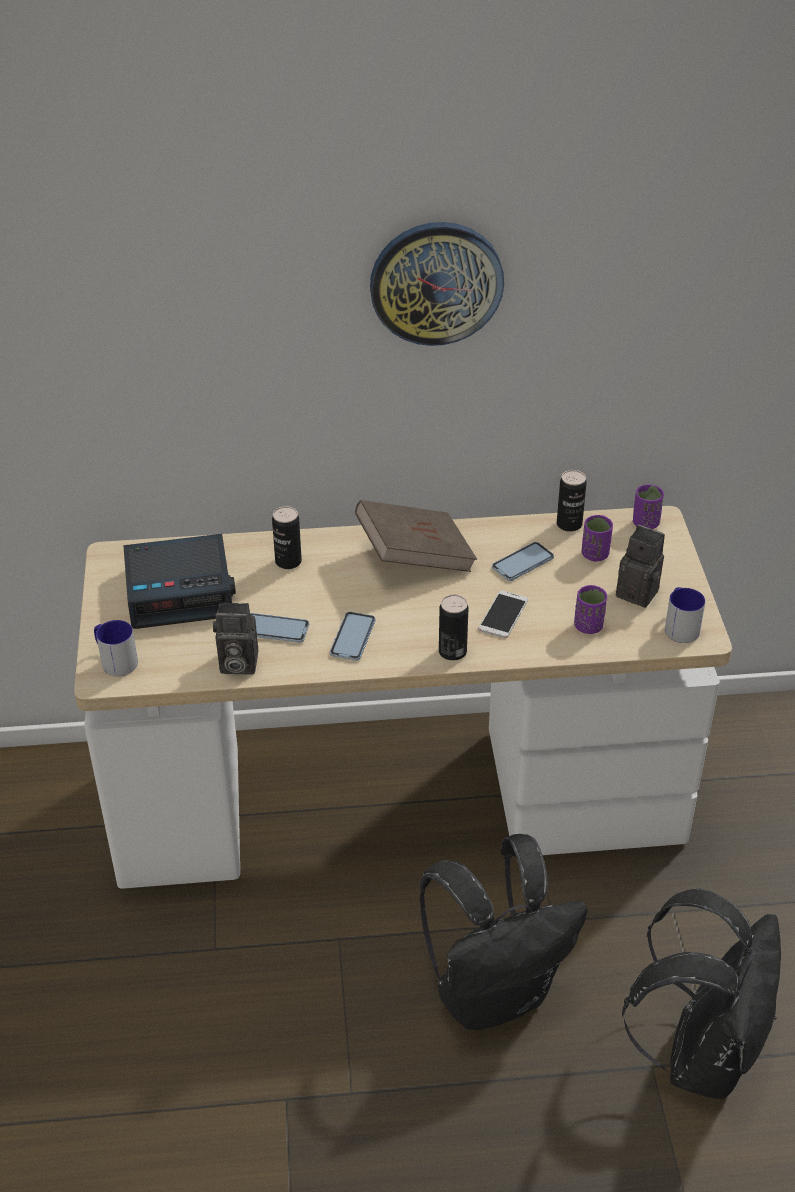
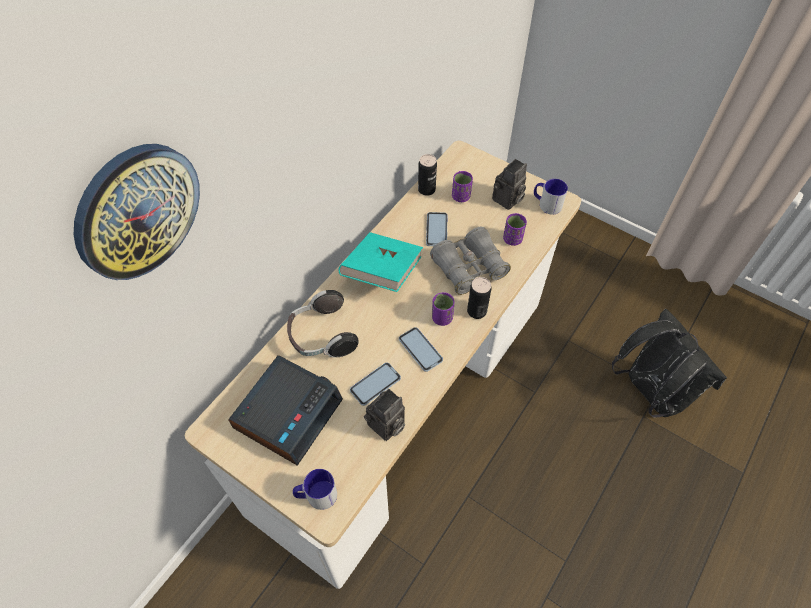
camera: 50 degrees left, 15 degrees up
(288, 561) = (321, 336): can -> headphones
(415, 557) = (382, 272): brown book -> turquoise book
(436, 282) = (336, 82): wall clock -> wall clock (137, 211)
(494, 993) = (556, 449): black backpack -> none
(503, 615) = (469, 268): phone -> grey binoculars
(640, 592) = (507, 200): camera -> camera turned 150 degrees clockwise
(645, 523) = (458, 160): purple cup -> purple cup (442, 318)

